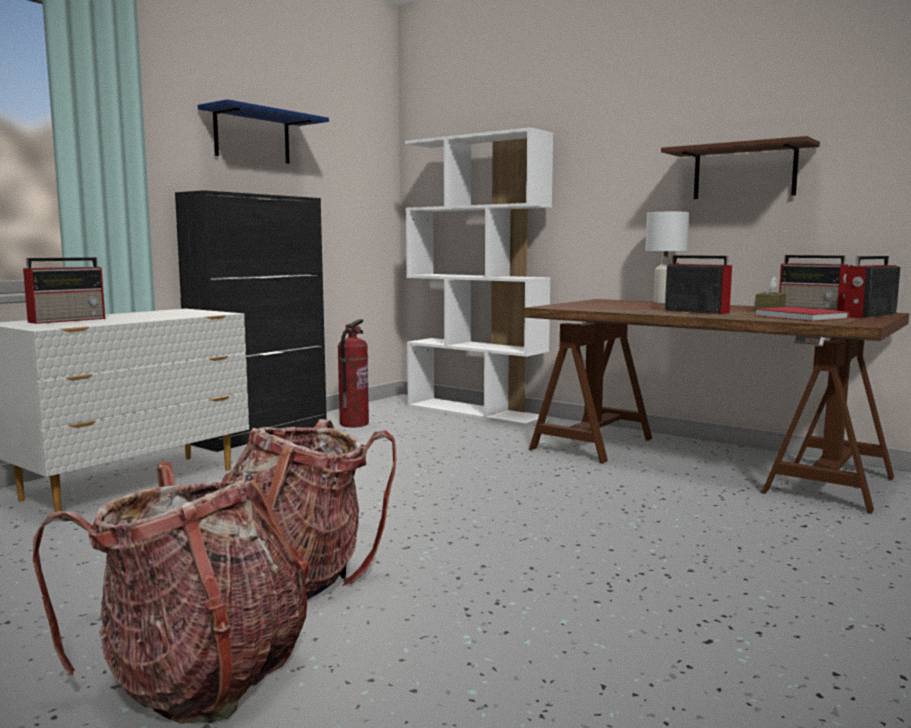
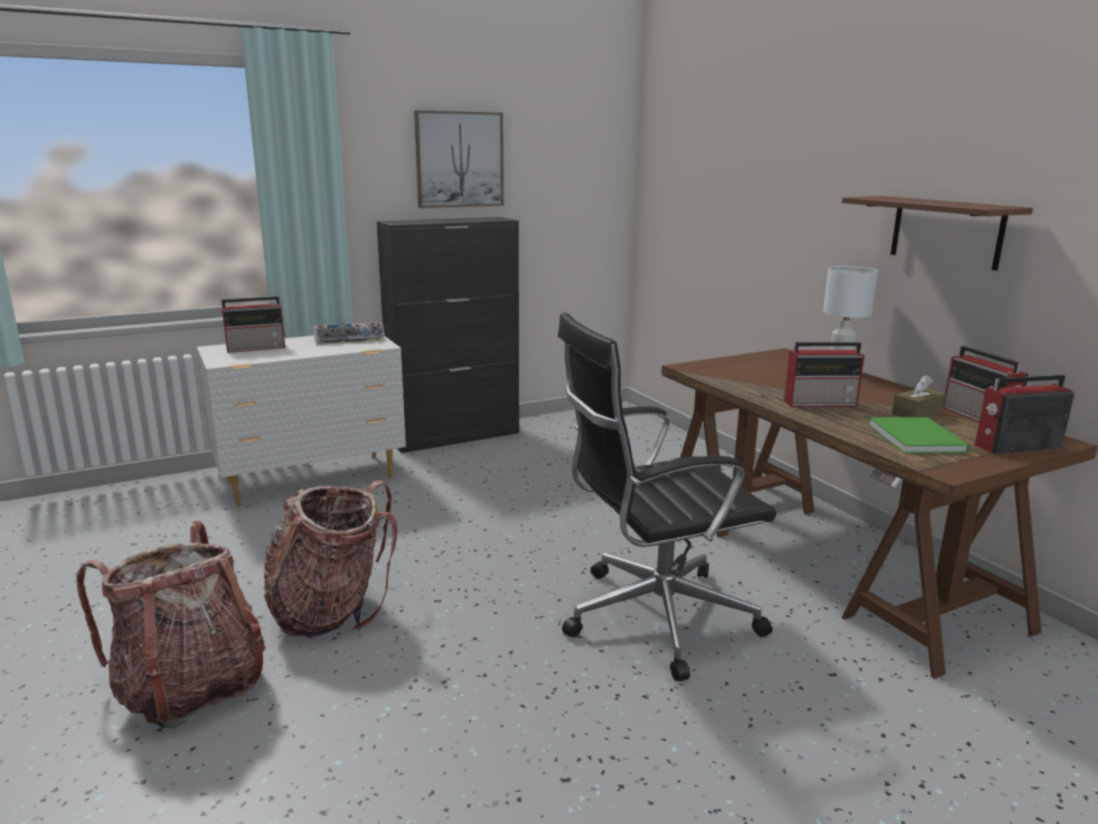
camera: 25 degrees right, 10 degrees up
(173, 312) = (350, 339): none -> keyboard
(252, 136) = (459, 159): blue shelf -> picture
(354, 424) = (542, 437): fire extinguisher -> none
(476, 412) = (671, 439): white bookcase -> none
(623, 520) = (653, 617): none -> black office chair
(695, 311) = (821, 403): radio -> radio turned 105 degrees clockwise
(800, 317) = (917, 437): red book -> green book

